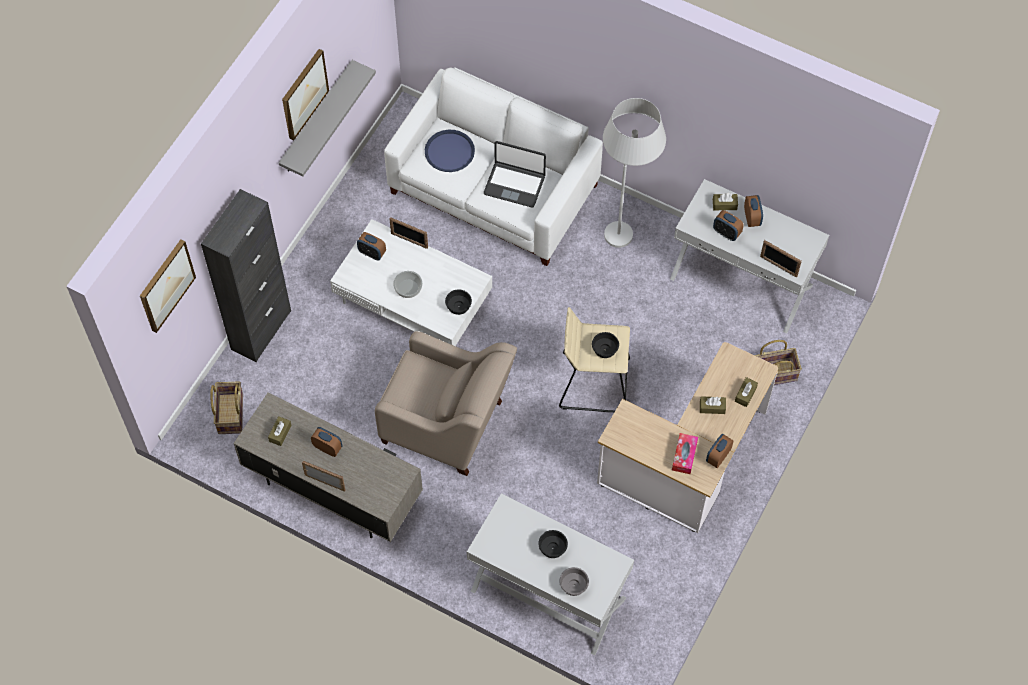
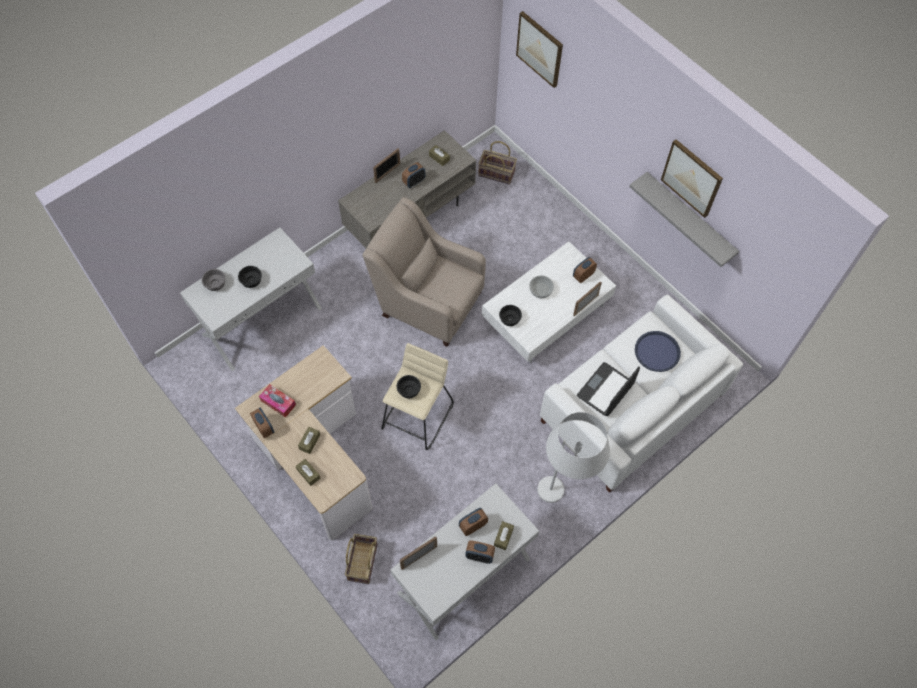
camera: 110 degrees right, 0 degrees up
(261, 330) = (558, 209): black cabinet -> none
(447, 424) = (428, 301): beige armchair -> beige armchair turned 75 degrees clockwise

